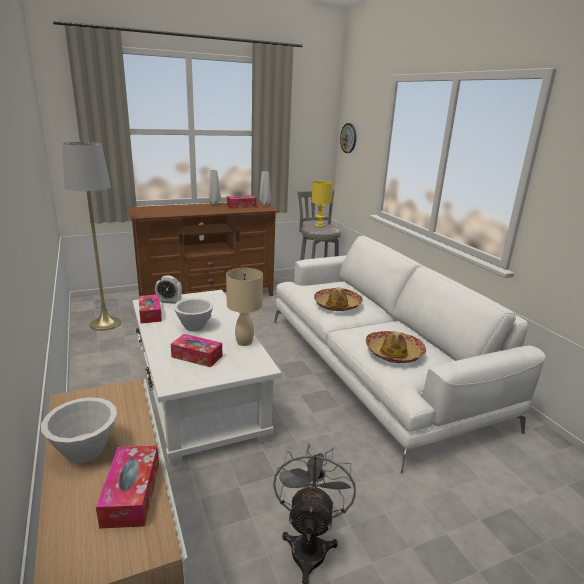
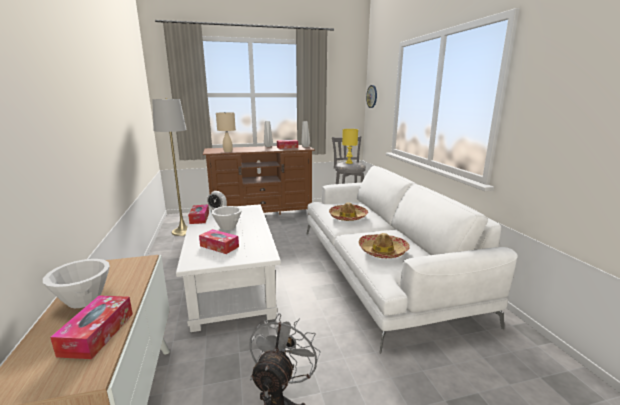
camera: 10 degrees right, 5 degrees down
(244, 342) = (260, 238): beige table lamp -> beige table lamp (228, 151)

